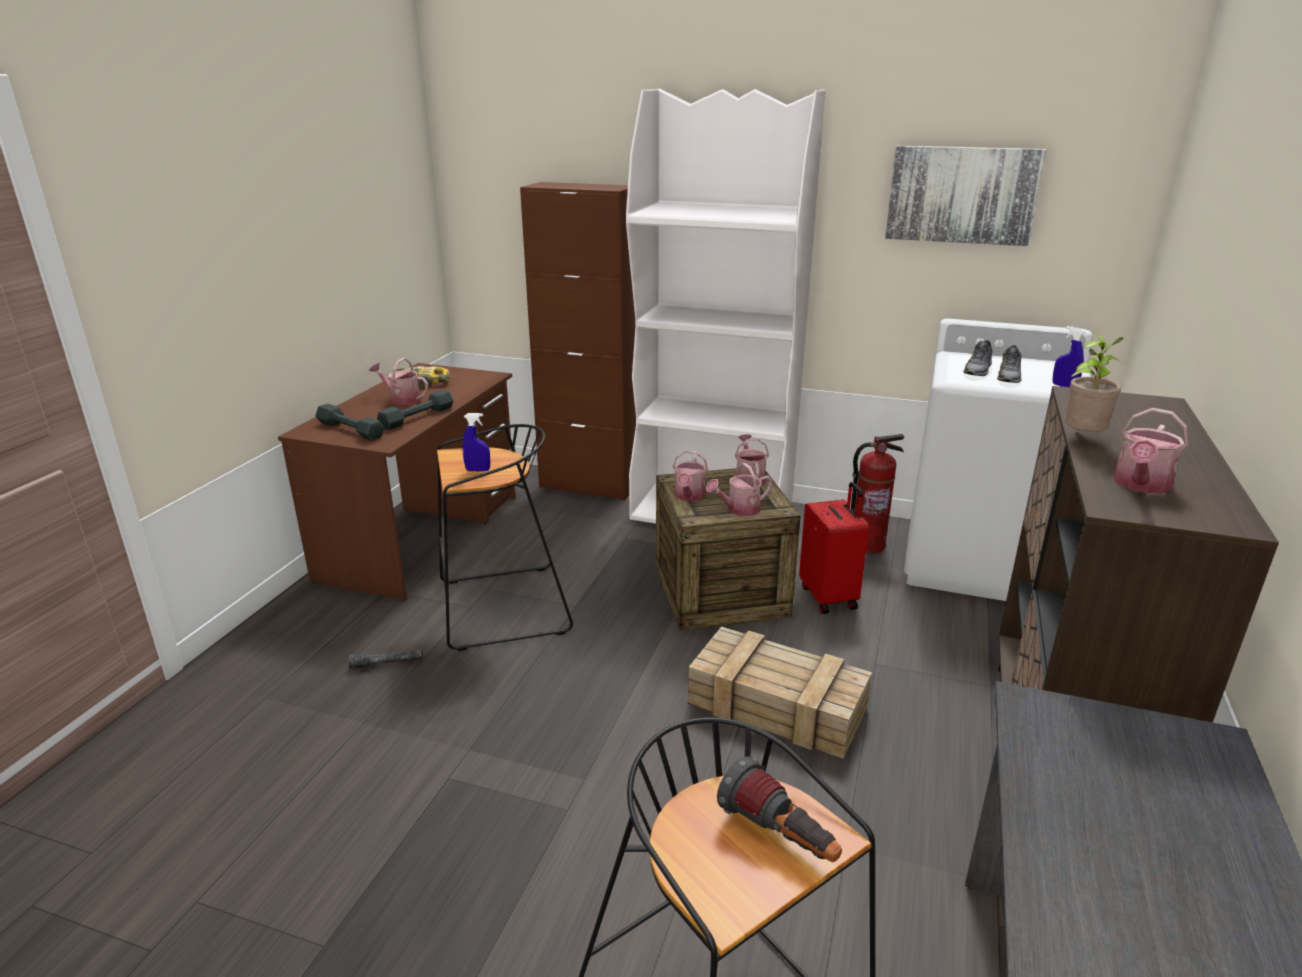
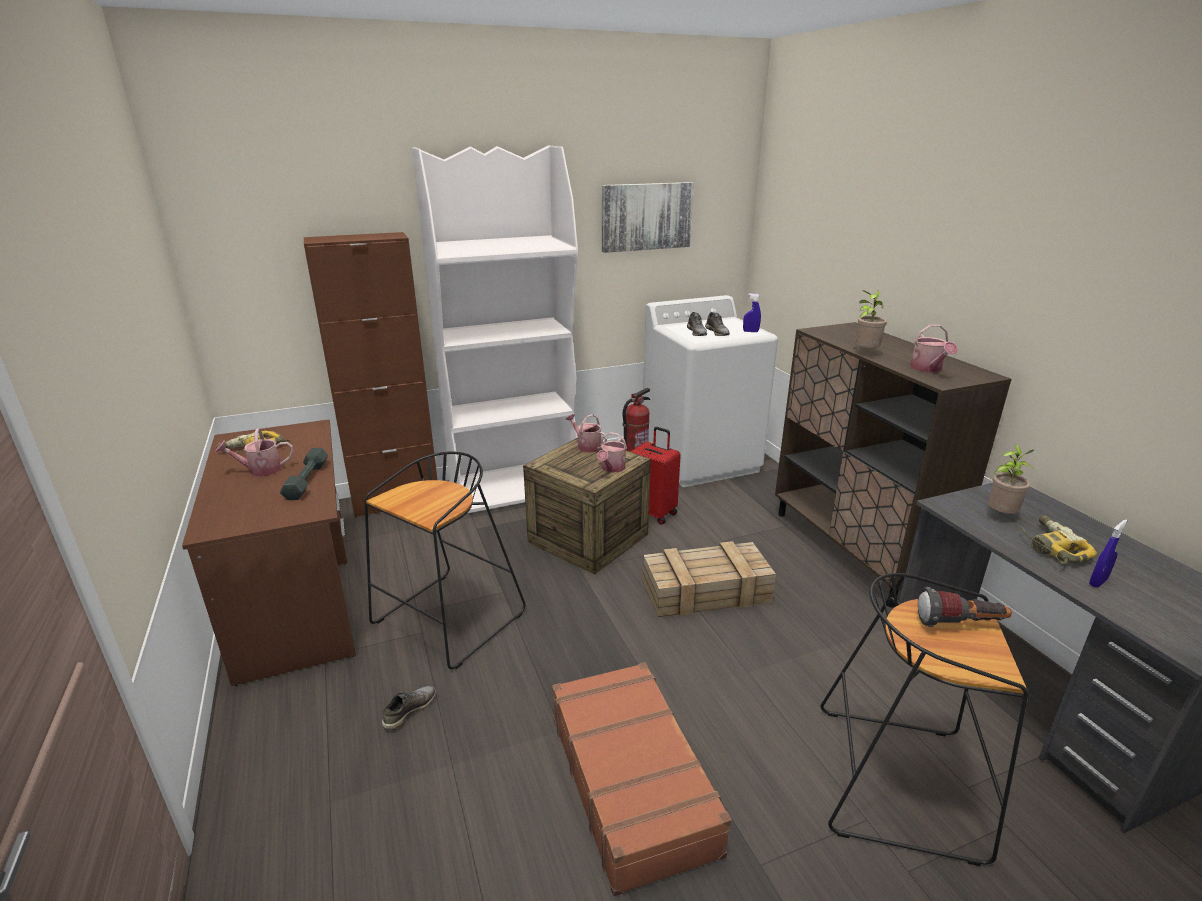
camera: 40 degrees left, 0 degrees up
(351, 430) = (257, 512): grey dumbbell -> none
(387, 664) = (409, 710): grey flashlight -> grey shoe
(466, 831) = (632, 781): none -> brown suitcase
(478, 470) = (433, 503): blue spray bottle -> blue spray bottle (1097, 582)
(688, 496) = (567, 471): watering can -> none
(1102, 760) = (1000, 516): none -> potted plant
(1107, 837) = (1049, 547): none -> power drill

